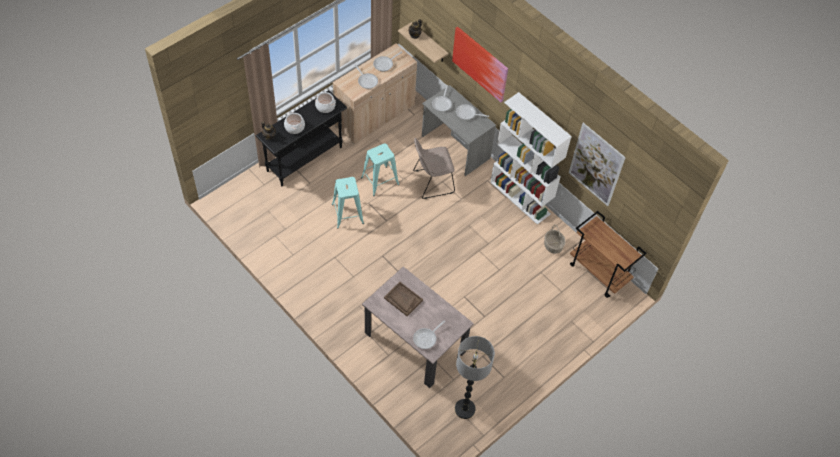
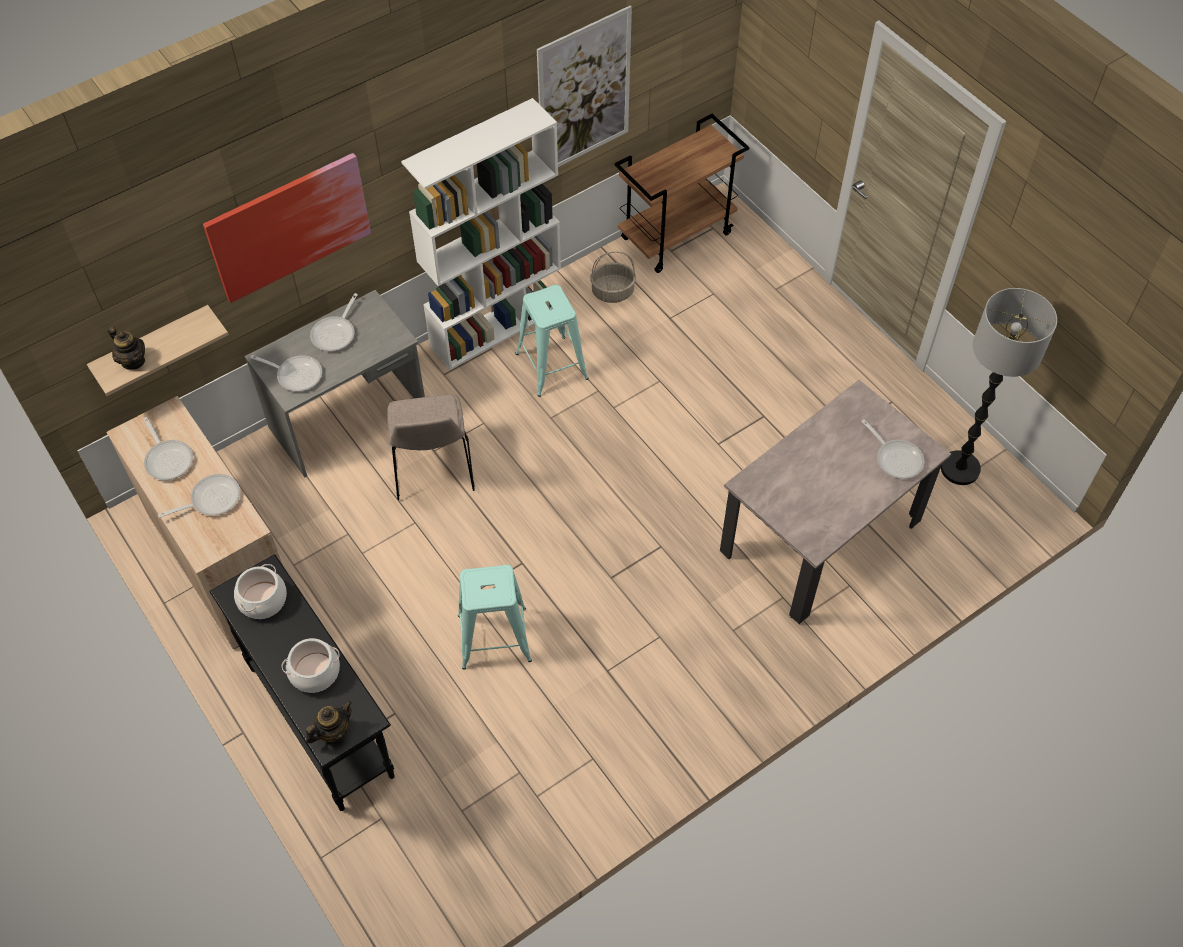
camera: 80 degrees left, 0 degrees up
(380, 181) = (414, 567): turquoise stool -> turquoise stool (551, 366)
(403, 299) = (806, 490): brown tray -> none

